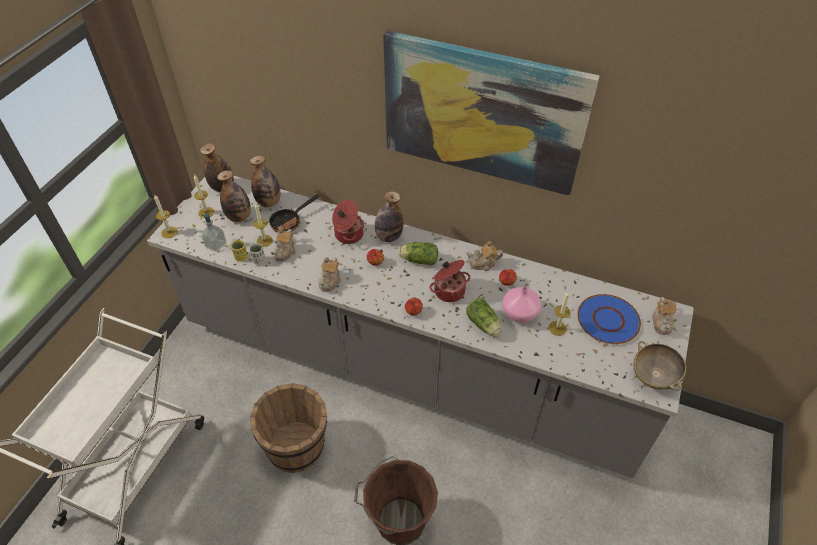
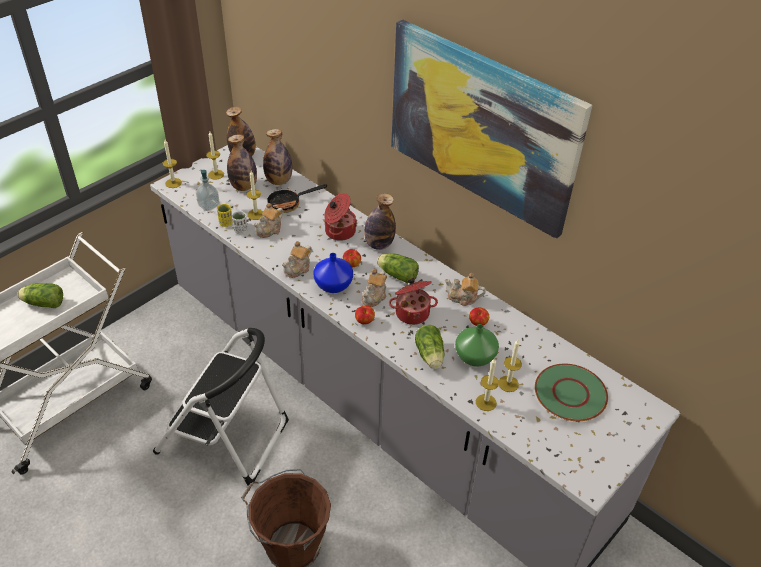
camera: 20 degrees right, 5 degrees down
(93, 390) = (43, 303): none -> lettuce
(297, 447) = (226, 438): brown bucket -> step ladder
(368, 287) = (332, 285): none -> blue vase
(518, 313) = (474, 356): pink vase -> green vase
(548, 351) = (486, 402): none -> candle
(608, 320) = (570, 394): blue plate -> green plate
(654, 376) = (591, 465): beige bowl -> none
(662, 322) = (632, 415): teapot -> teapot (374, 296)

